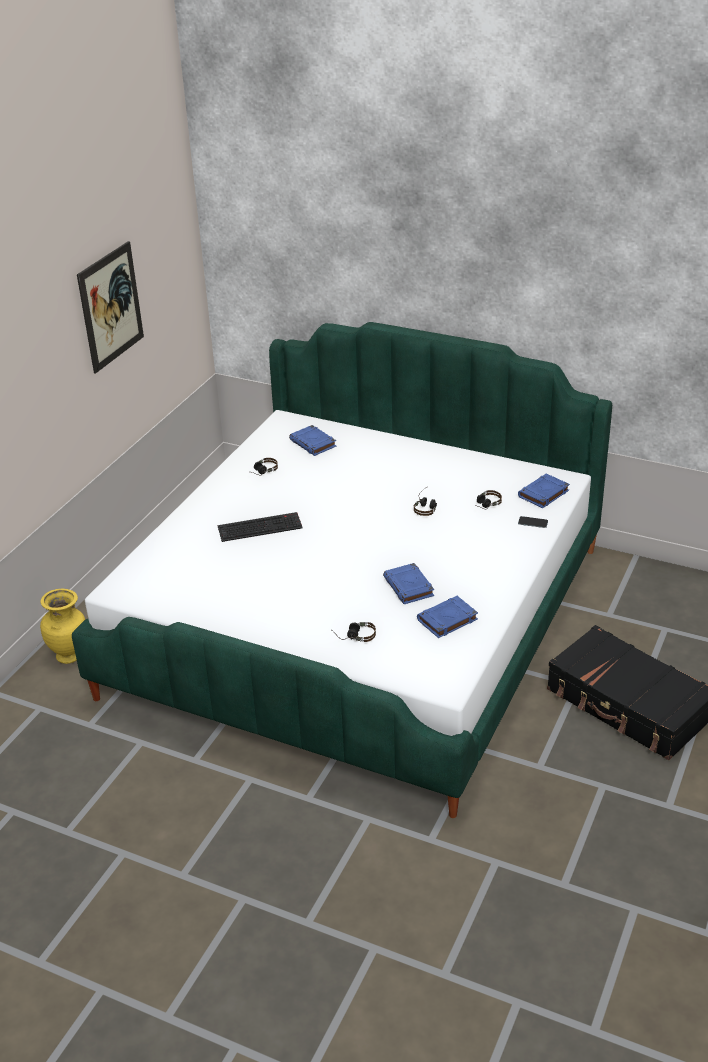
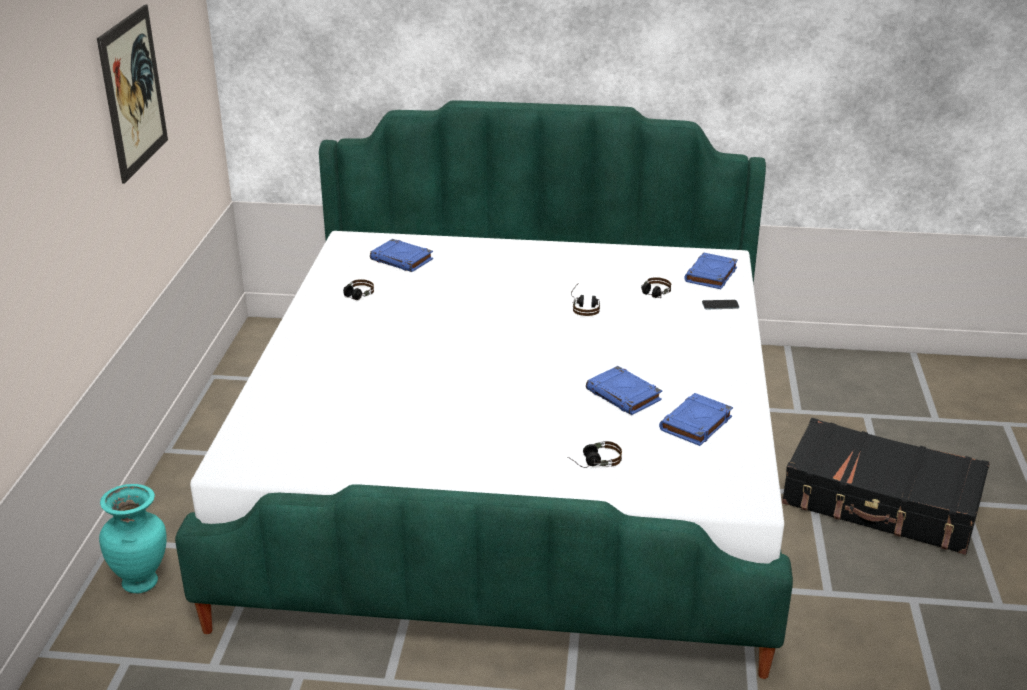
camera: 20 degrees left, 5 degrees down
(70, 656) = (142, 582): yellow vase -> turquoise vase
(260, 527) = (391, 357): keyboard -> none

